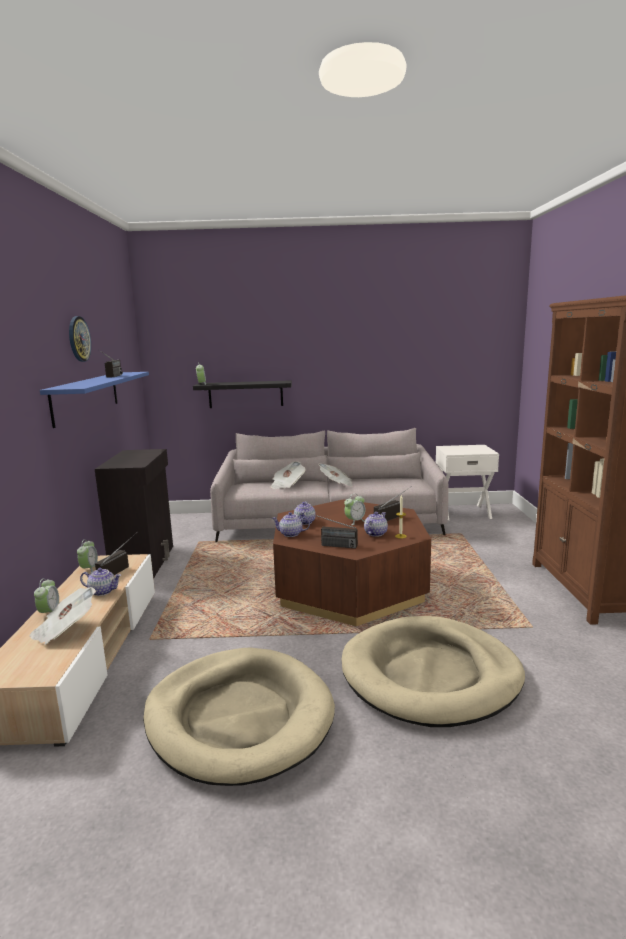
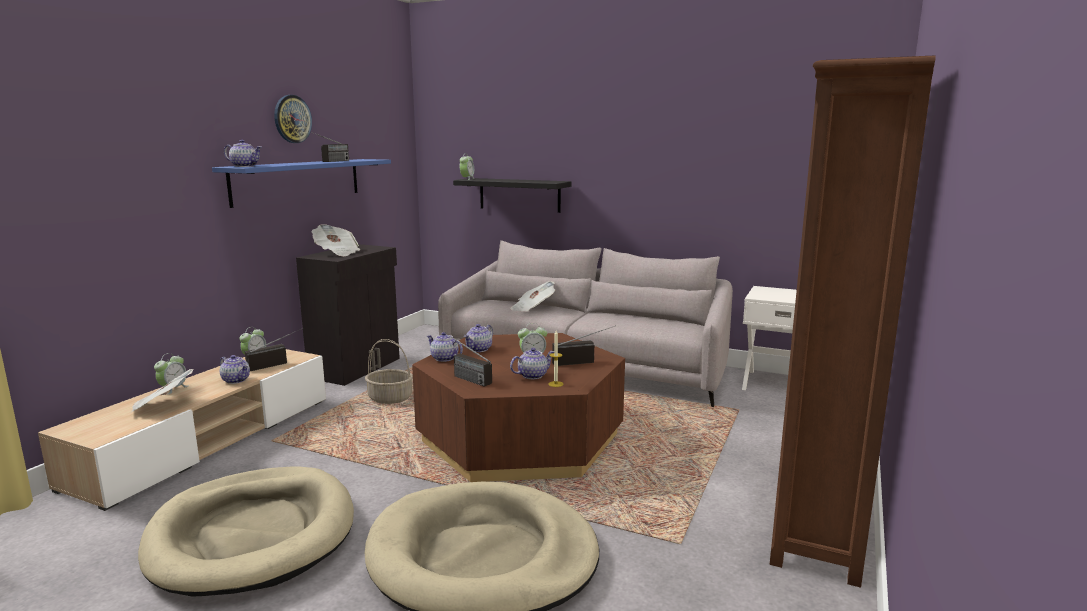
camera: 25 degrees right, 0 degrees up
(71, 386) = (245, 166): none -> teapot
(209, 579) = (390, 398): none -> basket
(336, 484) = (588, 316): newspaper -> newspaper (337, 253)

